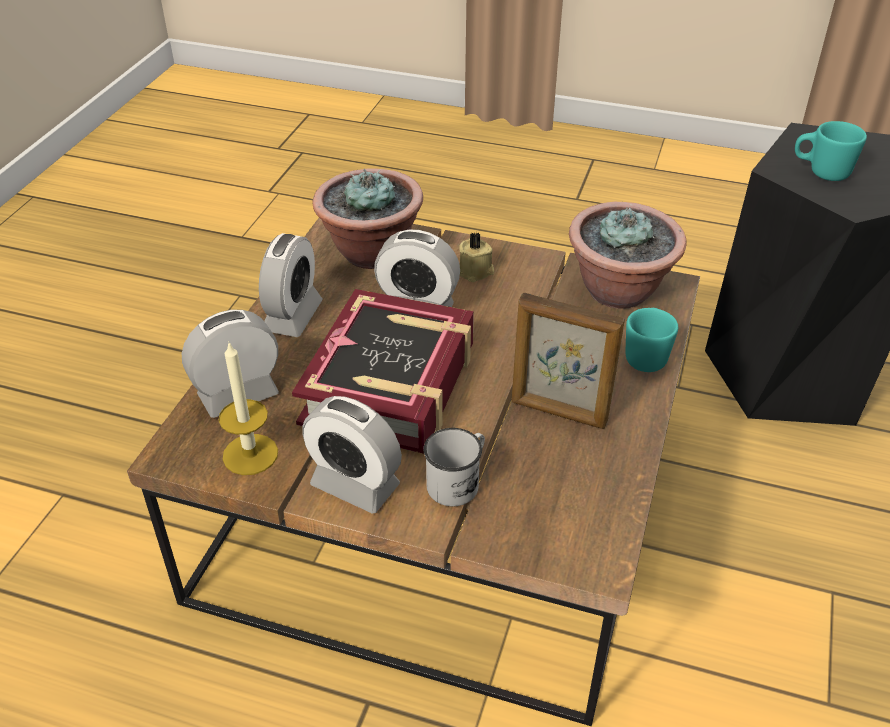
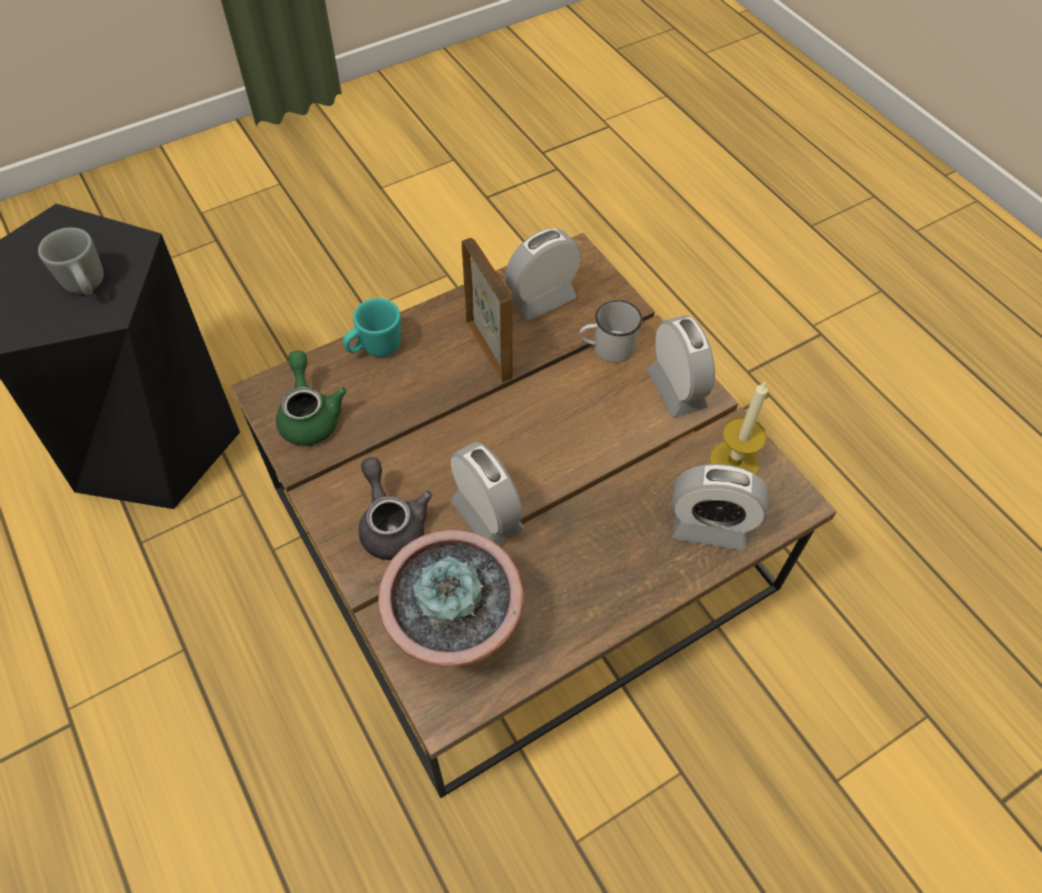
camera: 140 degrees left, 15 degrees up
(292, 316) = (601, 589): alarm clock -> alarm clock (542, 299)
(391, 383) = (580, 453): book -> none
(476, 272) = (391, 523): beige candle -> grey teapot
(619, 291) = (310, 415): potted plant -> green teapot
(821, 172) = (87, 287): turquoise mug -> grey mug

